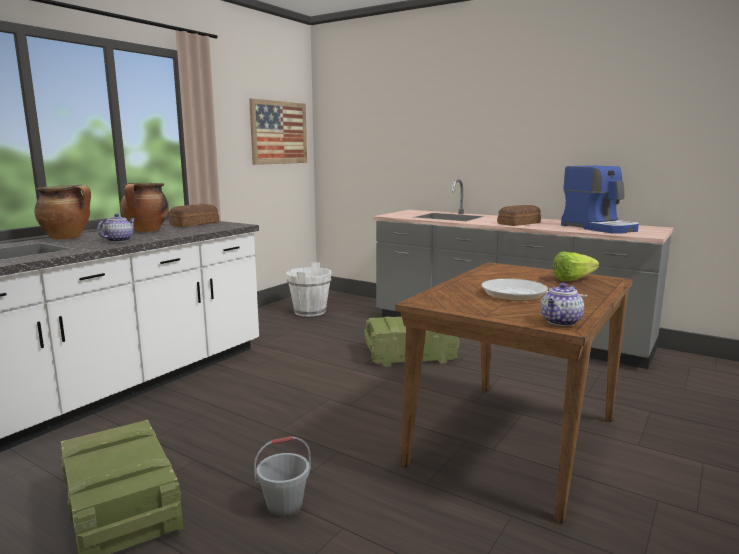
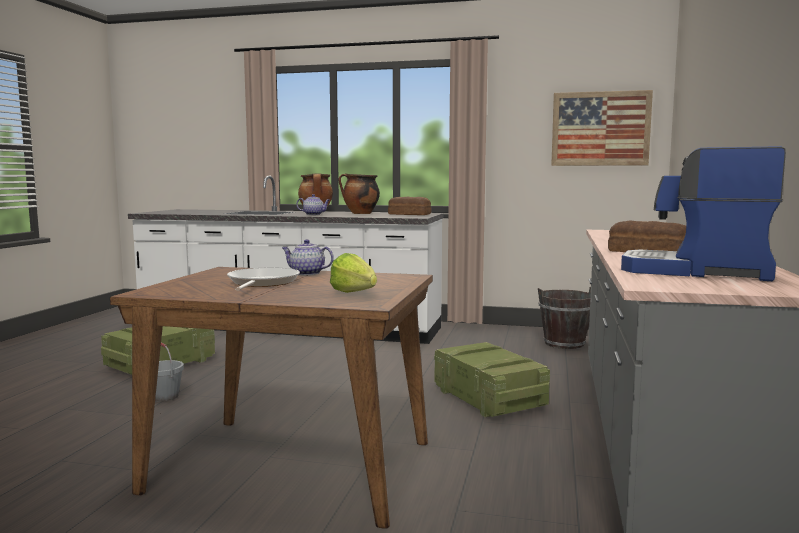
camera: 70 degrees right, 5 degrees down
(310, 311) = (564, 344): white bucket -> brown bucket
(560, 322) = (158, 291): teapot -> teapot (306, 273)
(599, 228) = (696, 271): coffee machine -> coffee machine turned 75 degrees clockwise

